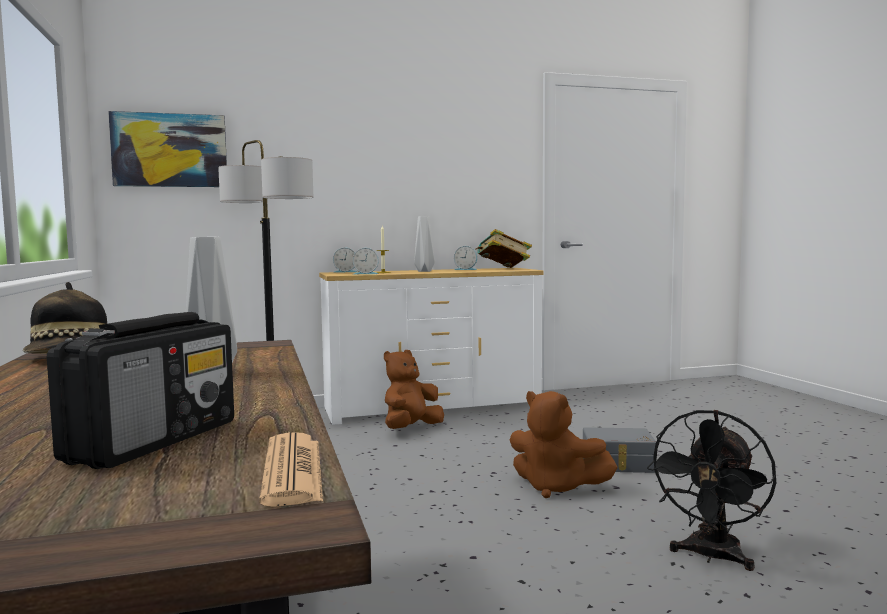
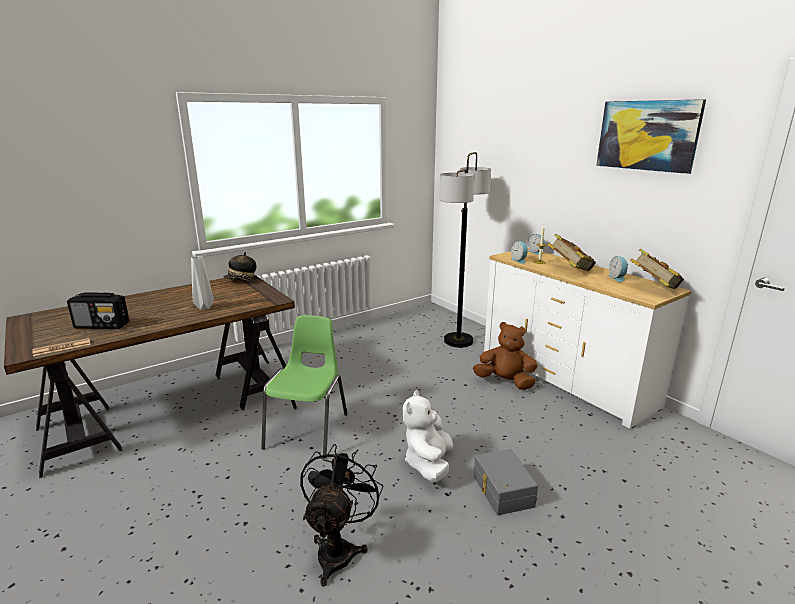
camera: 70 degrees right, 15 degrees up
(170, 150) = (463, 150): picture -> picture (647, 135)
(419, 555) = (309, 430): none -> green chair
(423, 271) = (569, 270): grey vase -> book
(556, 487) = (428, 464): brown plush toy -> white plush toy
(711, 557) = (339, 549): black fan -> black fan turned 90 degrees clockwise

